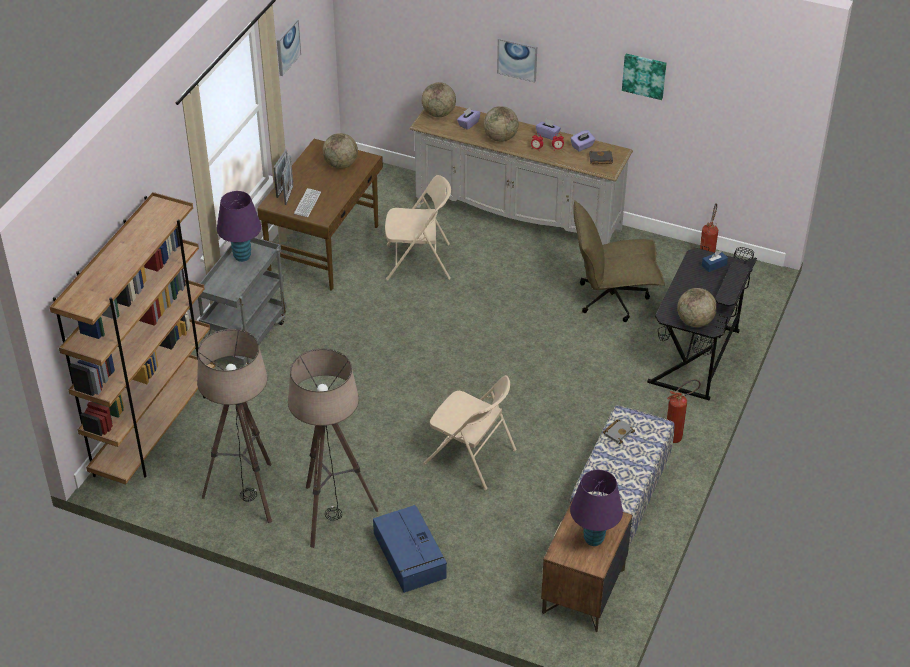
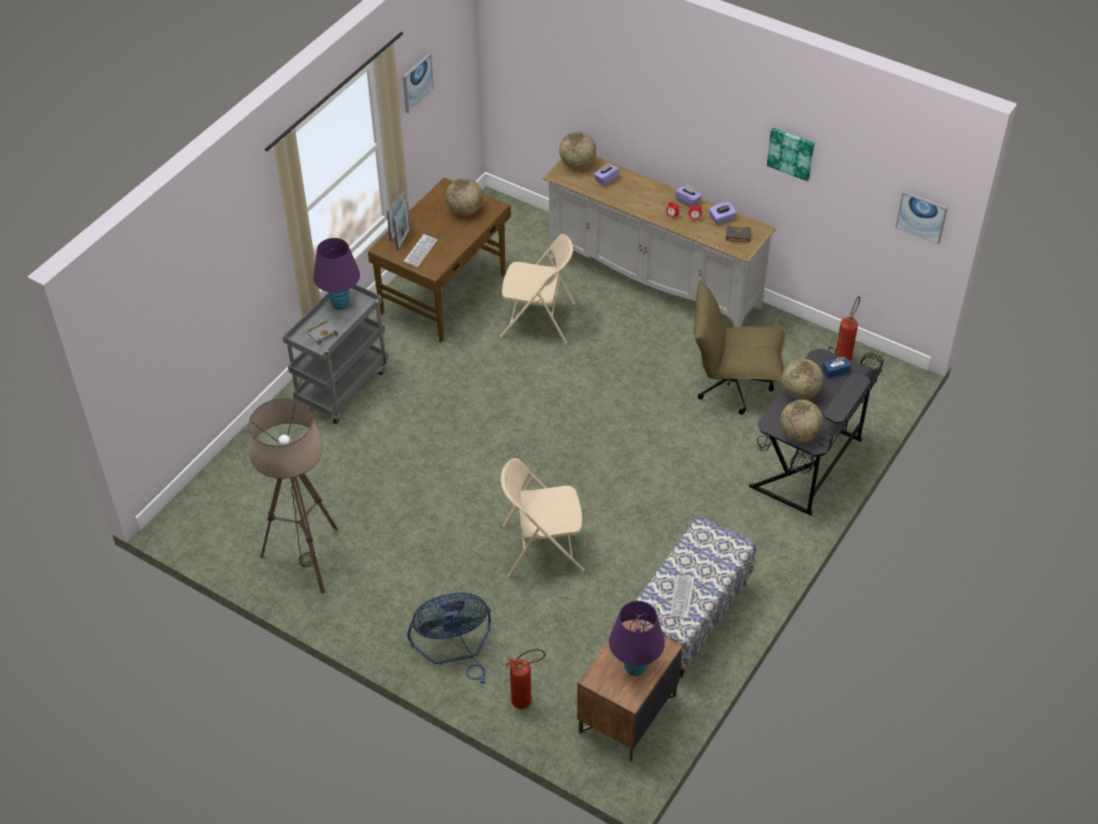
camera: 10 degrees right, 5 degrees up
(155, 429) = (230, 475): brown bookcase -> none
(332, 514) = (387, 593): floor lamp -> none
(410, 556) = (456, 650): blue storage box -> blue fan
(470, 457) = (543, 547): beige chair -> beige chair turned 135 degrees clockwise
(500, 138) = (636, 199): globe -> globe (800, 393)
(517, 59) = (662, 117): picture -> picture (921, 216)
(618, 432) = (693, 547): grey book -> grey book (322, 333)
(618, 476) = (682, 597): none -> keyboard
(677, 436) = (767, 552): fire extinguisher -> fire extinguisher (526, 700)

